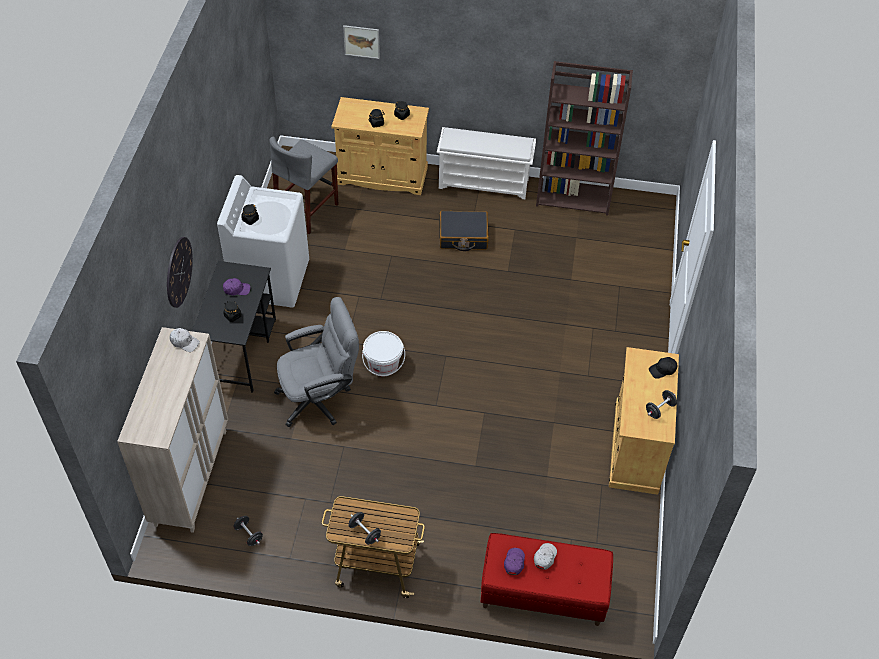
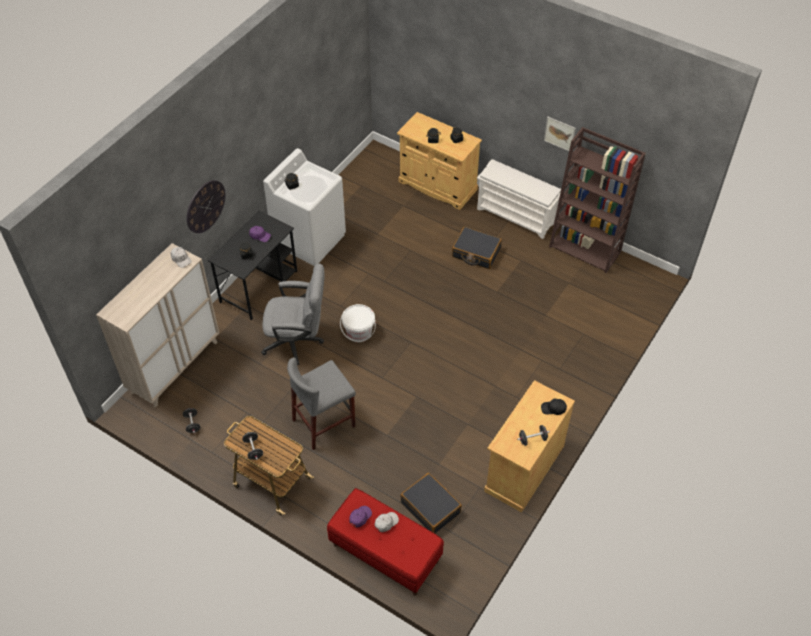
camera: 25 degrees right, 0 degrees up
(307, 210) = (365, 195): grey stool -> grey stool (324, 423)
(361, 41) = (436, 70): picture -> picture (559, 134)
(563, 525) = (431, 507): none -> black suitcase

